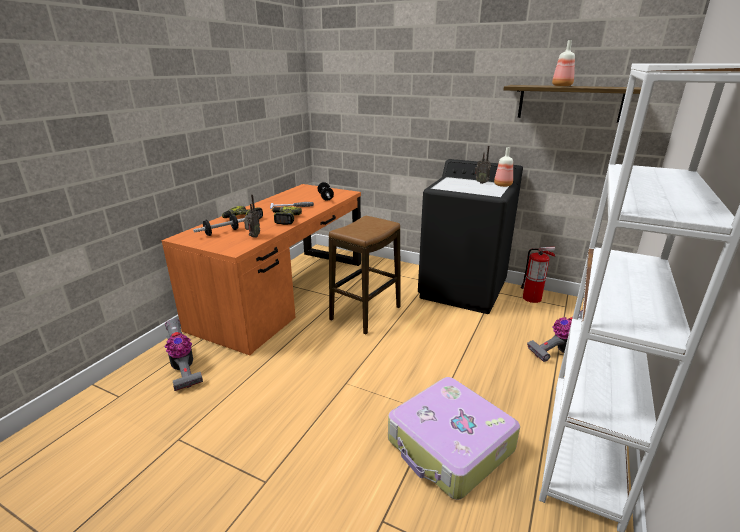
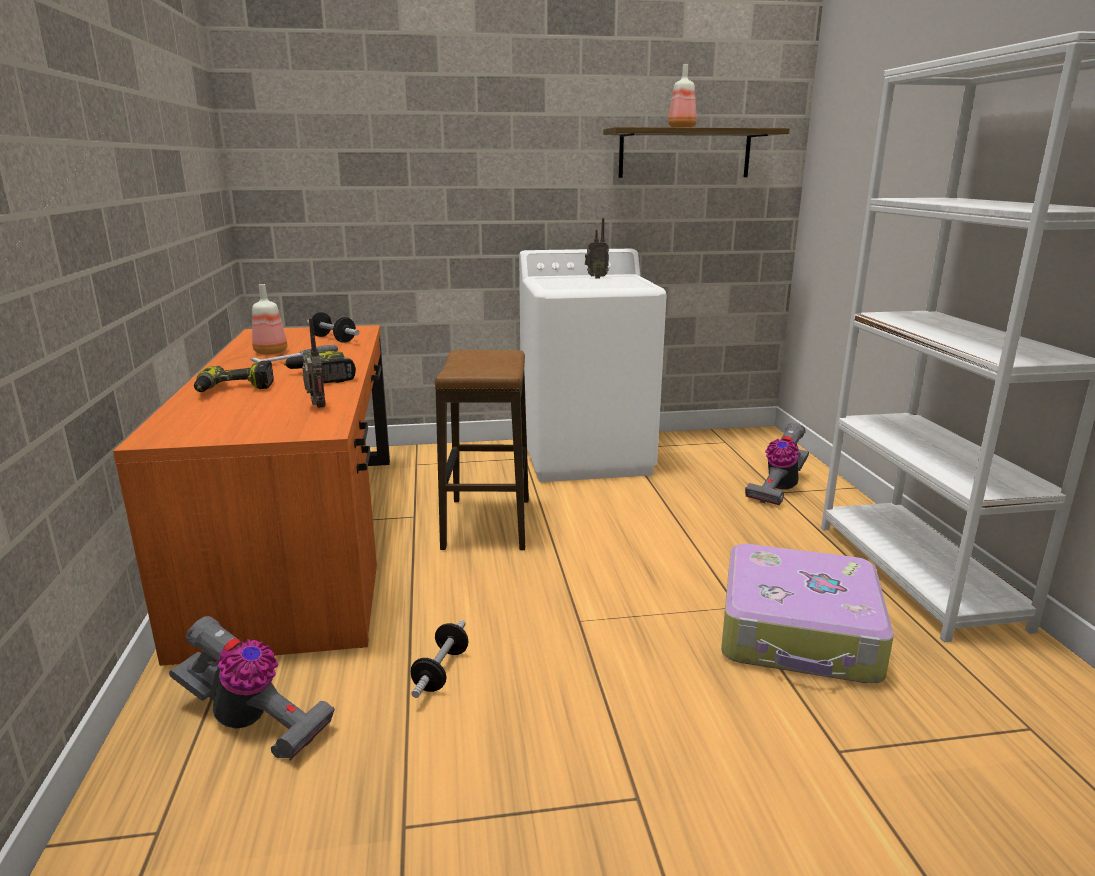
camera: 35 degrees left, 5 degrees down
(222, 232) = (234, 414): dumbbell -> dumbbell (441, 671)
(463, 290) = (586, 456): black washing machine -> white washing machine
(503, 185) = (629, 277): bottle -> bottle (272, 352)
(532, 298) = (679, 443): fire extinguisher -> none

